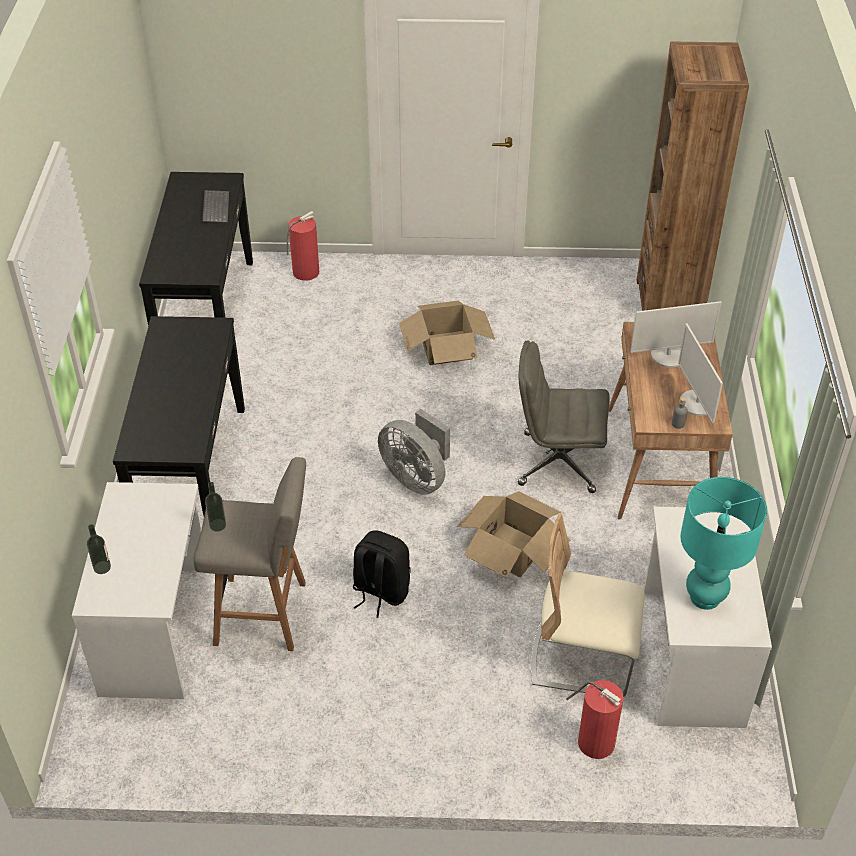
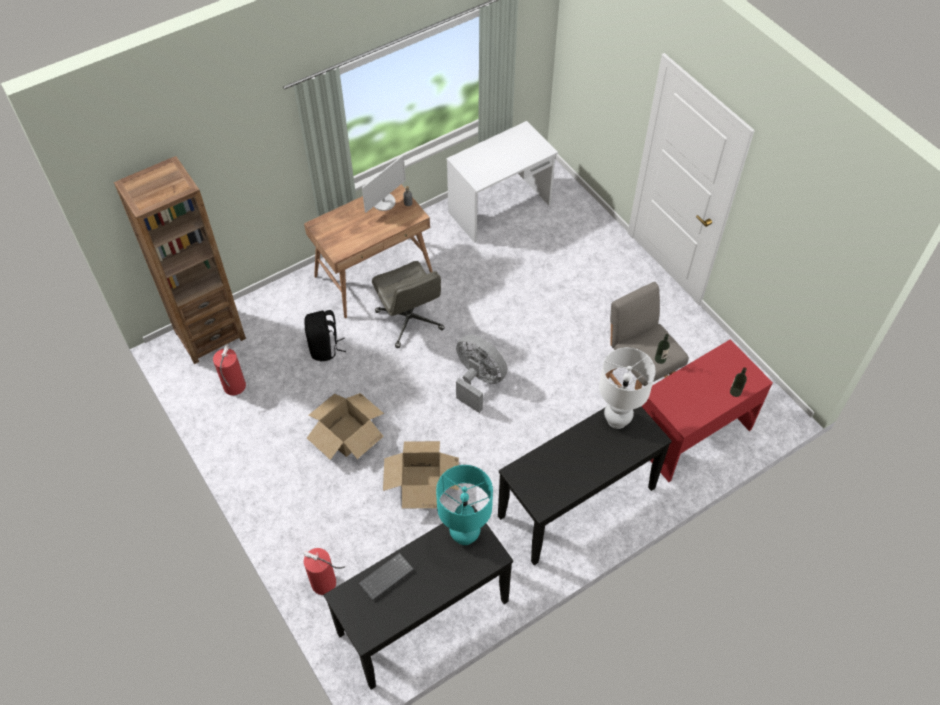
camera: 125 degrees left, 10 degrees up
(157, 630) = (691, 434): white desk -> red desk
(184, 431) = (617, 420): none -> white table lamp
(380, 591) = (573, 349): black backpack -> black backpack (325, 348)
(416, 477) = (478, 381): grey fan -> grey fan turned 60 degrees counterclockwise
(511, 550) = (494, 308): cardboard box -> cardboard box (422, 482)
(582, 658) = (538, 246): beige chair -> none
(594, 741) = (579, 221): fire extinguisher -> fire extinguisher (234, 387)
(668, 355) = (351, 230): monitor -> none
(704, 597) = (519, 151): turquoise table lamp -> turquoise table lamp (464, 535)

